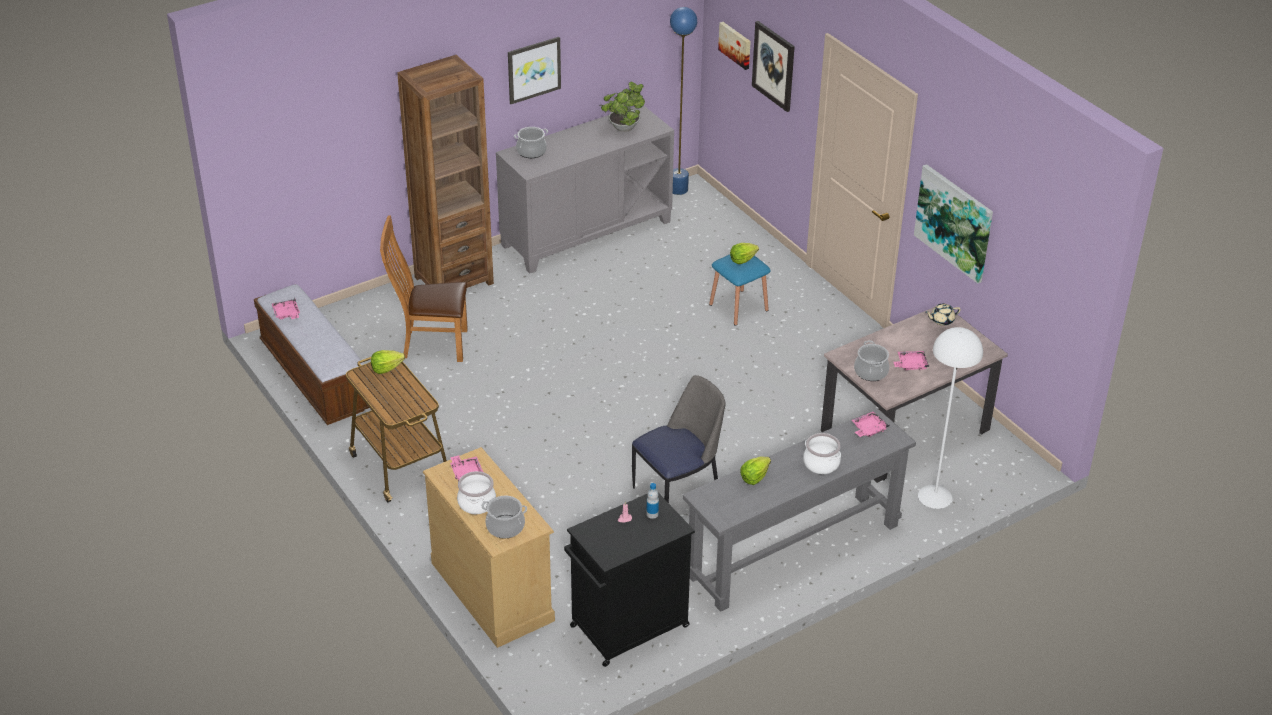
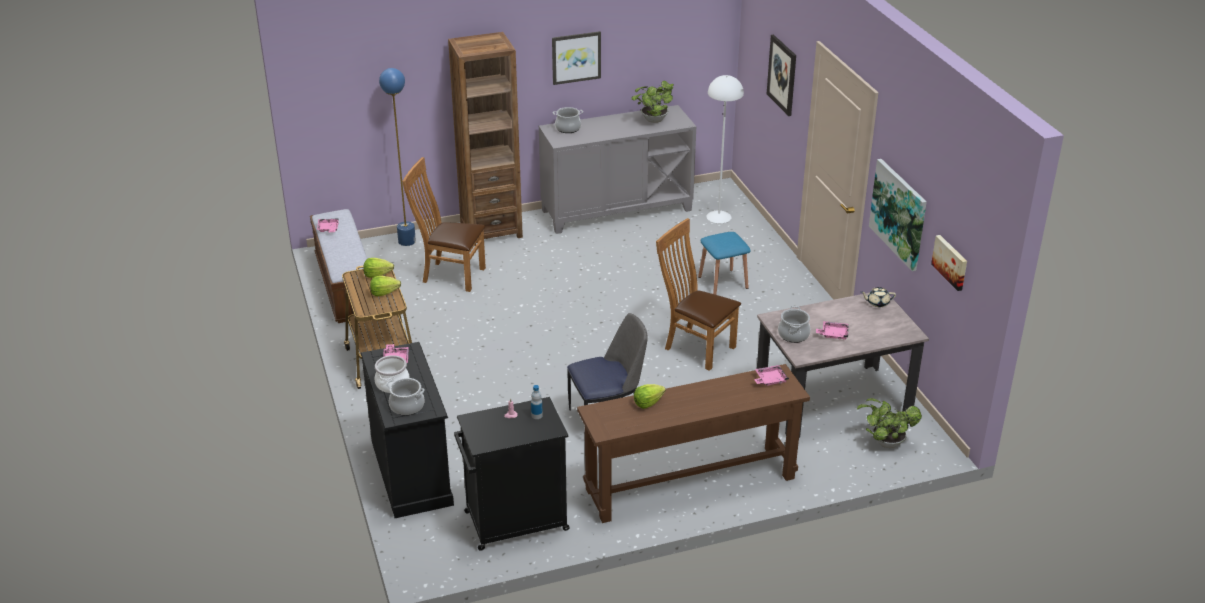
camera: 15 degrees right, 5 degrees down
(492, 591) = (412, 472): beige dresser -> black dresser
(678, 190) = (709, 187): blue floor lamp -> blue floor lamp (406, 241)
(736, 45) = (758, 58): picture -> picture (951, 262)
(739, 390) = (696, 347): none -> brown chair
(742, 260) = (727, 238): lettuce -> lettuce (384, 293)
(793, 550) = (690, 483): grey console table -> brown console table
(821, 464) = (713, 401): cooking pot -> none
(935, 497) = (839, 460): white floor lamp -> white floor lamp (719, 217)
(973, 469) = (885, 442): none -> potted plant

